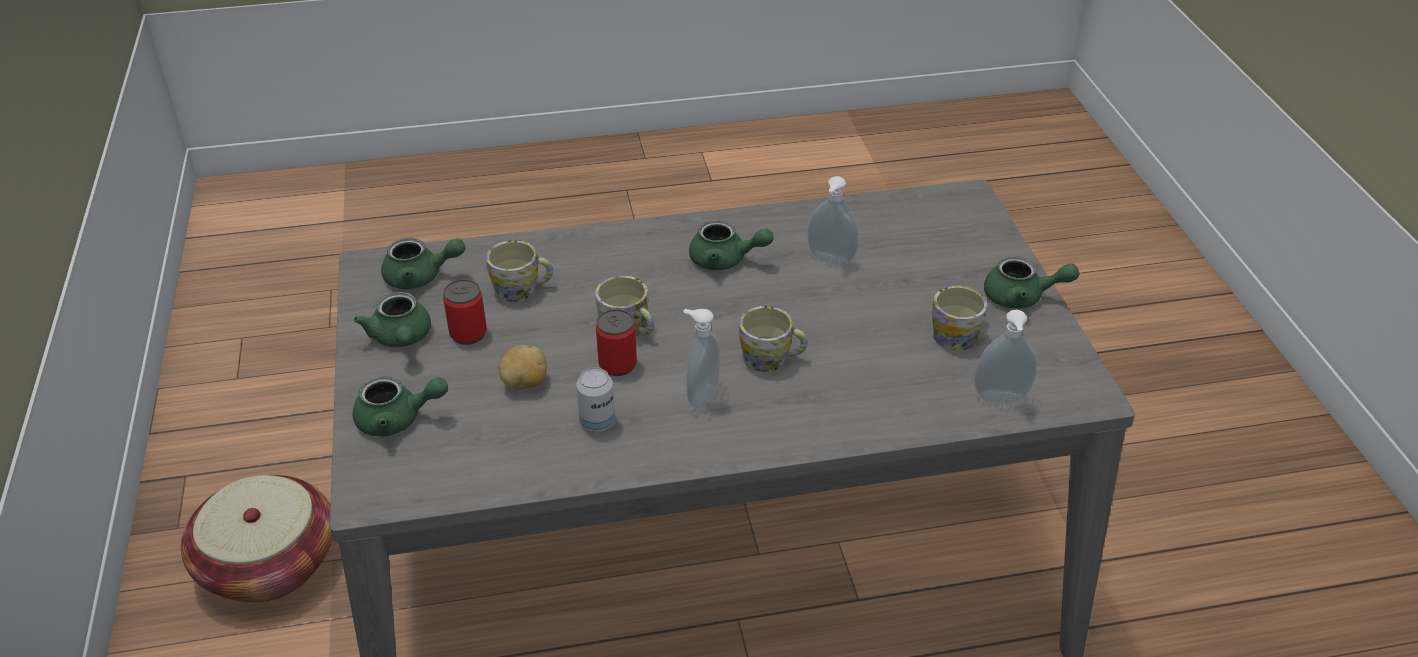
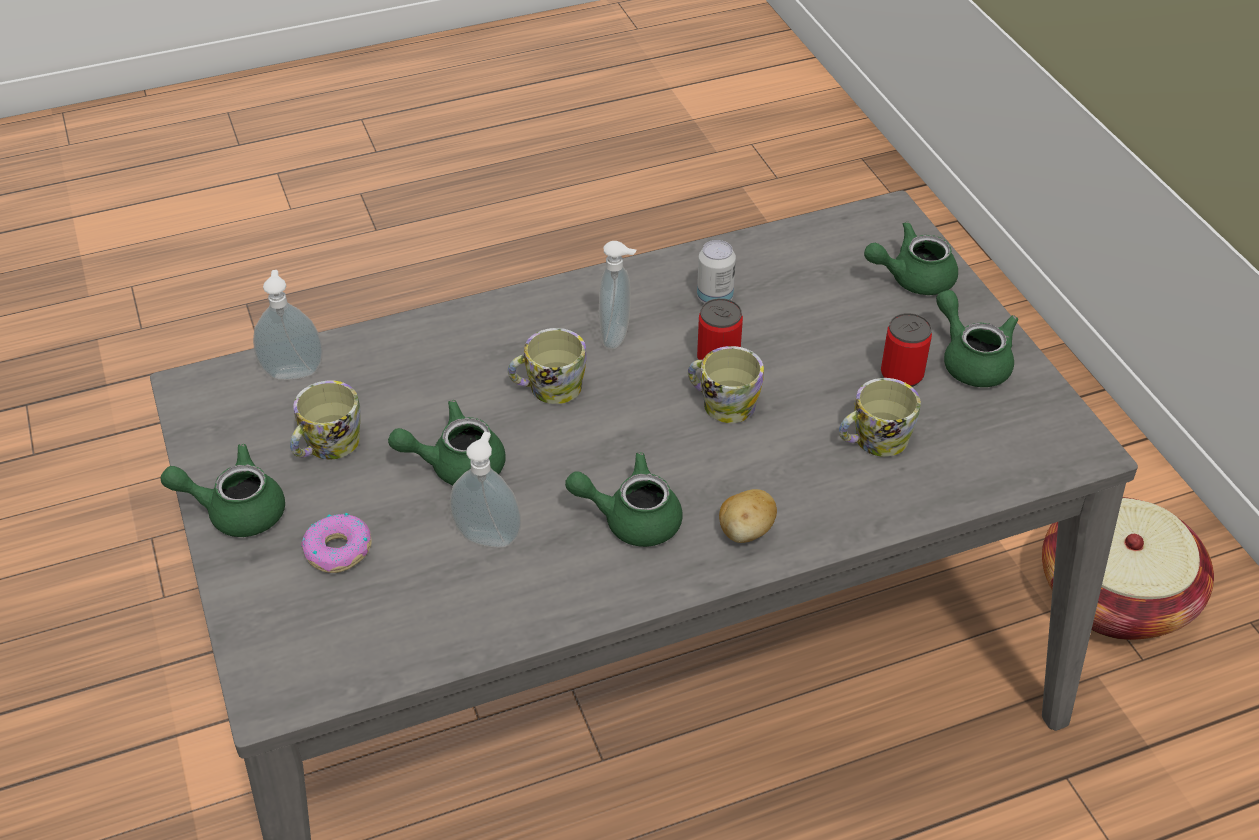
camera: 170 degrees right, 5 degrees up
(421, 277) = (1008, 441): green teapot -> green teapot (456, 464)
(525, 383) = (807, 328): potato -> potato (746, 532)
(939, 264) = (338, 550): none -> donut

